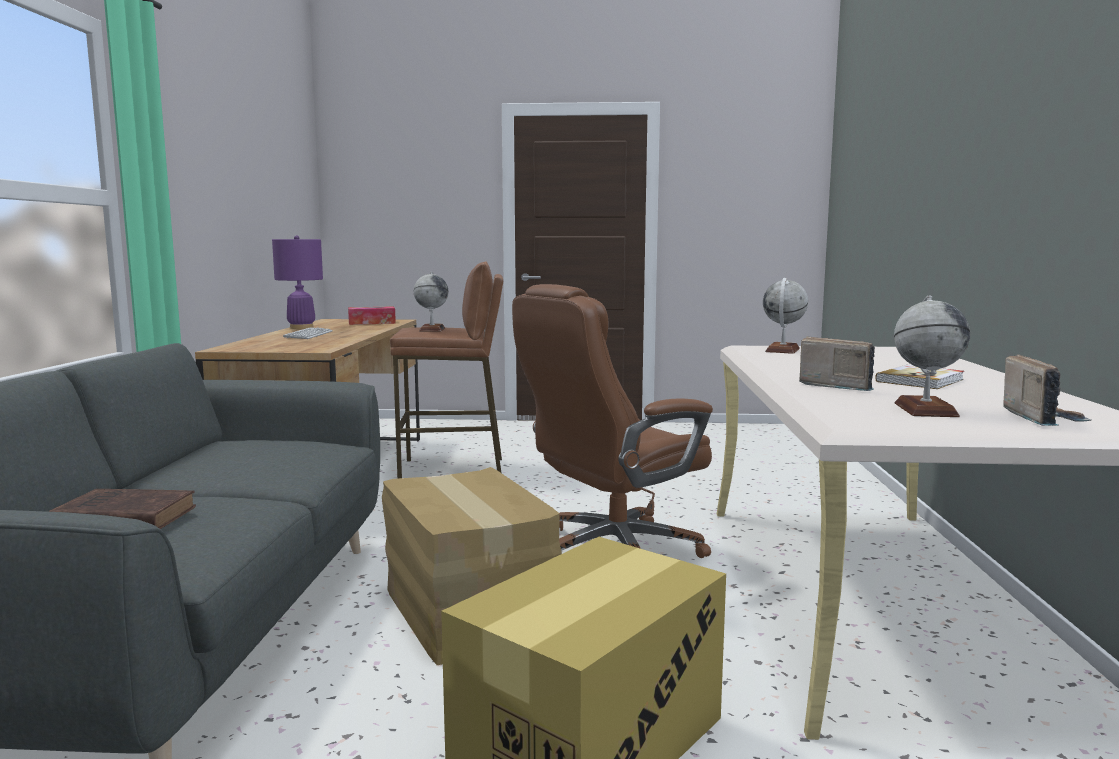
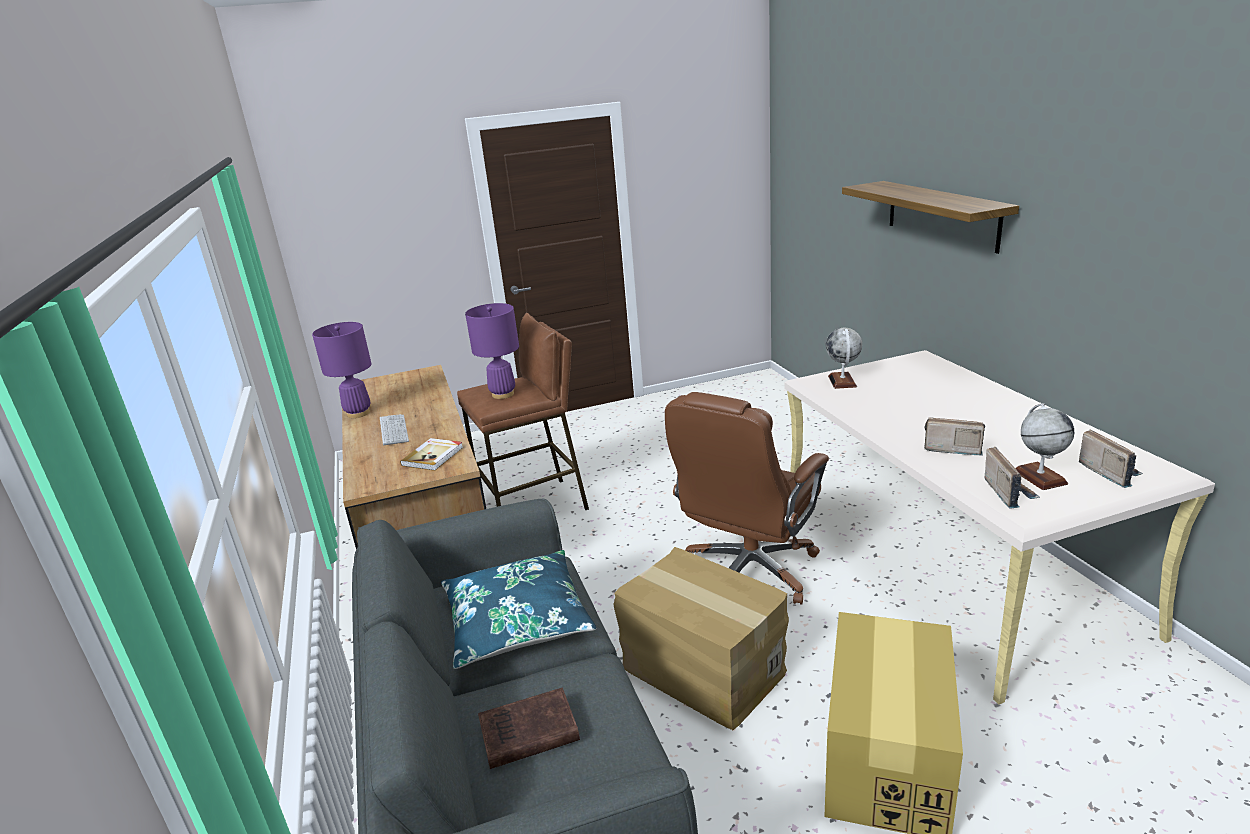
camera: 20 degrees left, 15 degrees up
(248, 463) = (517, 621): none -> blue pillow
(372, 323) = (411, 384): tissue box -> none
(432, 329) = (503, 394): globe -> purple table lamp
(859, 411) = (1008, 492): none -> radio
(921, 380) = (988, 423): book -> book (433, 456)
(950, 173) = (942, 215): none -> shelf

